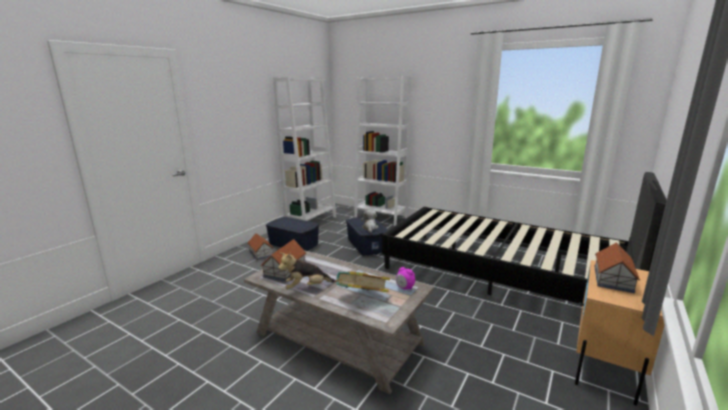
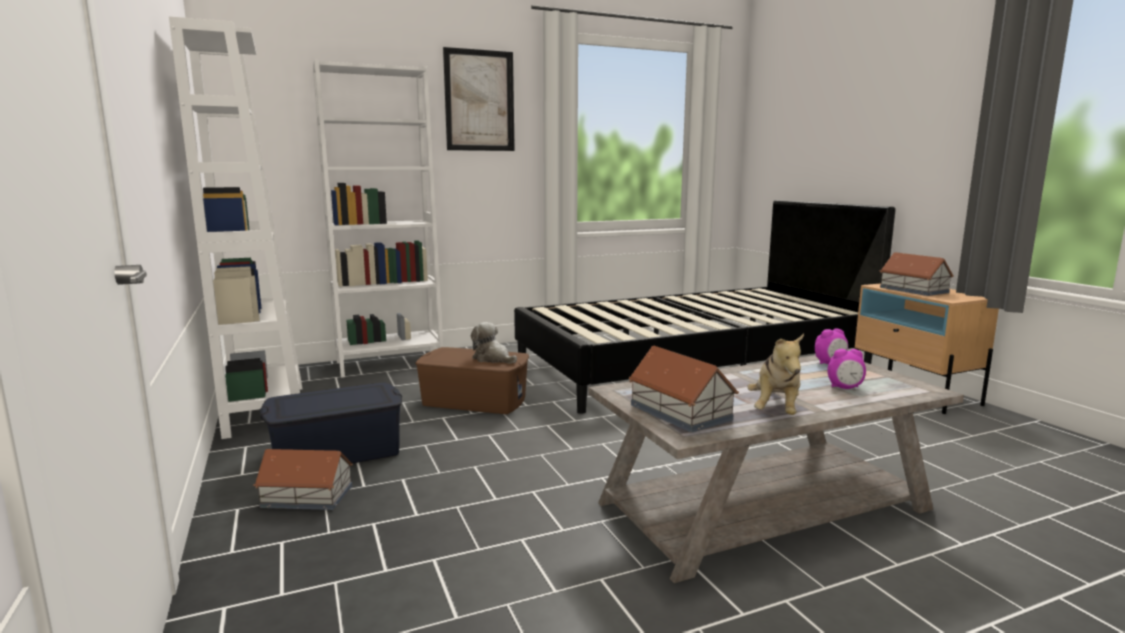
camera: 55 degrees left, 5 degrees down
(361, 298) = (845, 388): book -> alarm clock
(366, 245) = (474, 400): blue storage box -> brown storage box
(441, 90) = (479, 101): none -> picture

